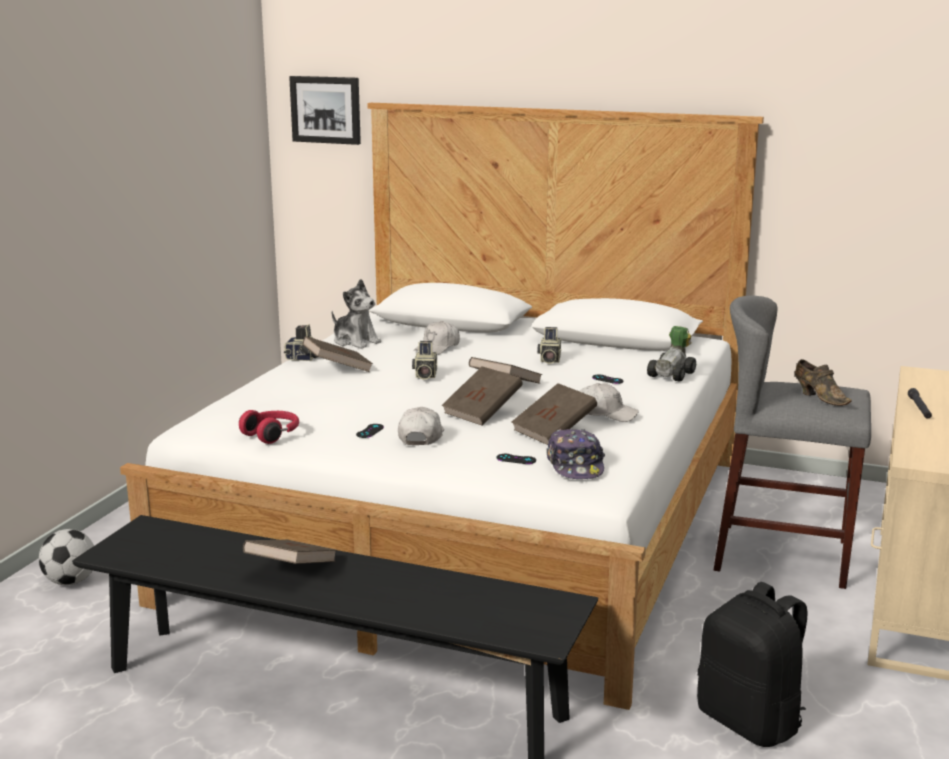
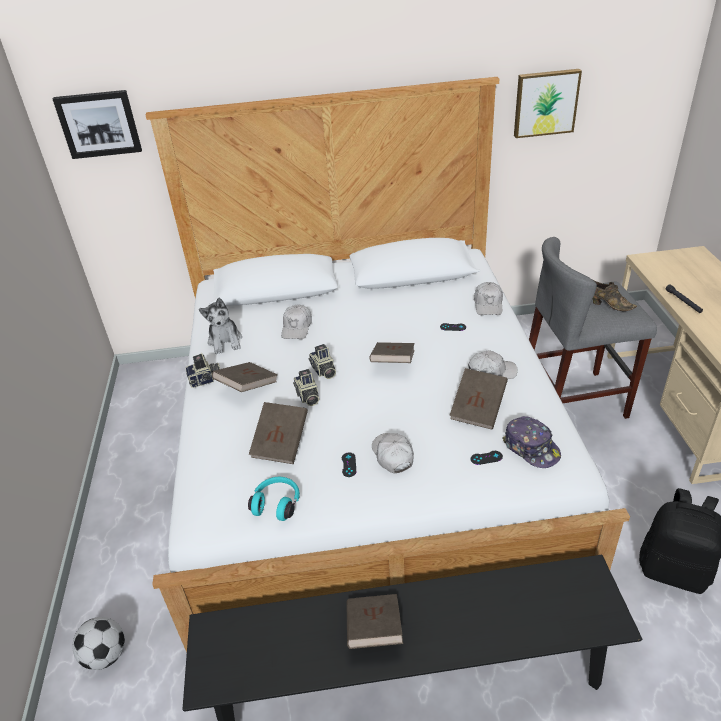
camera: 25 degrees left, 20 degrees up
(272, 435) = (277, 503): red headphones -> turquoise headphones
(355, 341) = (225, 341): plush toy -> plush toy turned 60 degrees clockwise
(482, 412) = (406, 403): brown book -> brown book (281, 443)
(549, 360) = (391, 316): camera -> camera (307, 397)
(673, 374) = (488, 304): toy car -> white cap
(831, 161) = (545, 102): none -> picture

